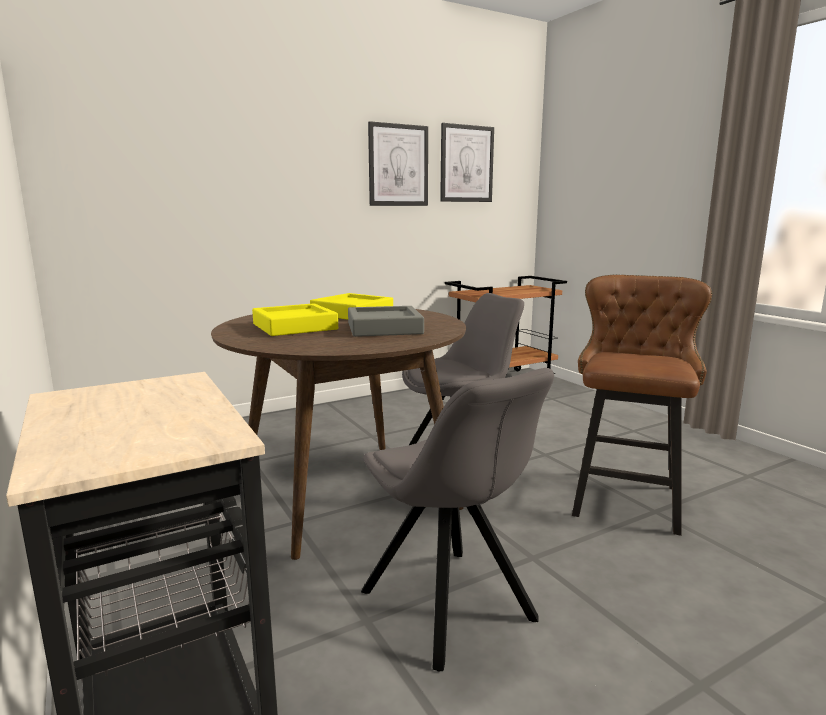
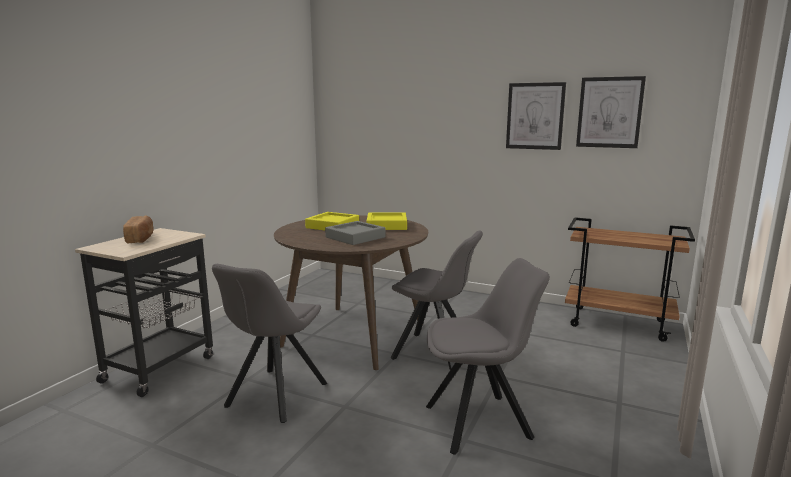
camera: 55 degrees right, 0 degrees up
(101, 415) = (141, 238): none -> bread
(627, 493) = (478, 422): brown stool -> grey chair

